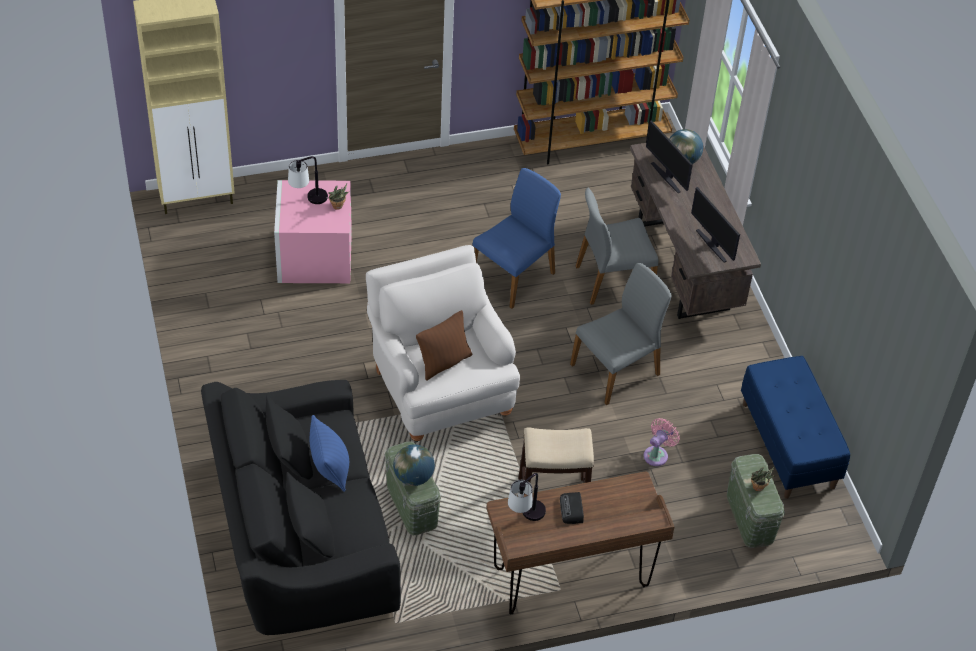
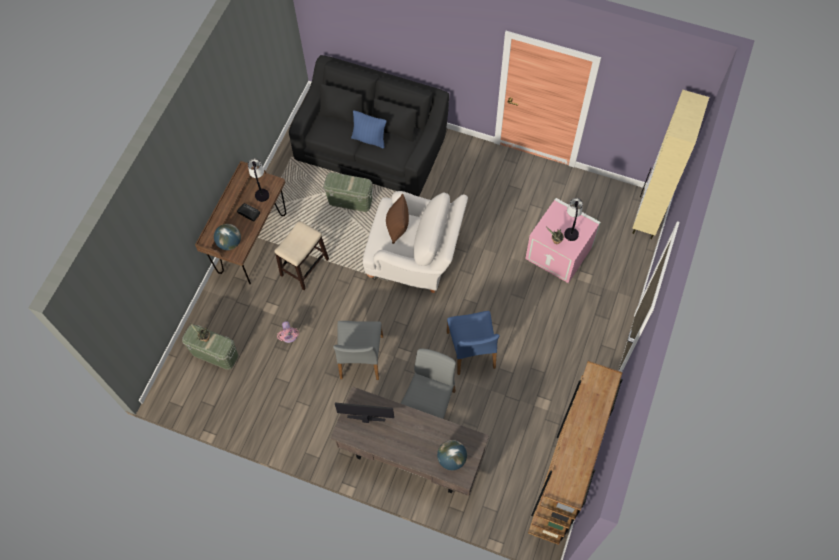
camera: 130 degrees right, 15 degrees up
(414, 477) = (343, 181): globe -> globe (229, 243)
(666, 177) = (443, 436): monitor -> none
(789, 445) = (240, 412): blue bench -> none

